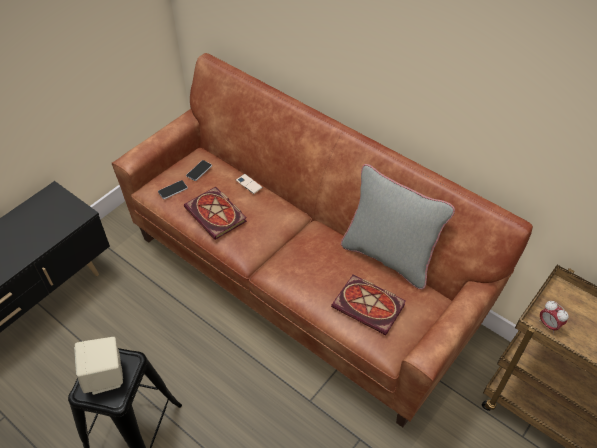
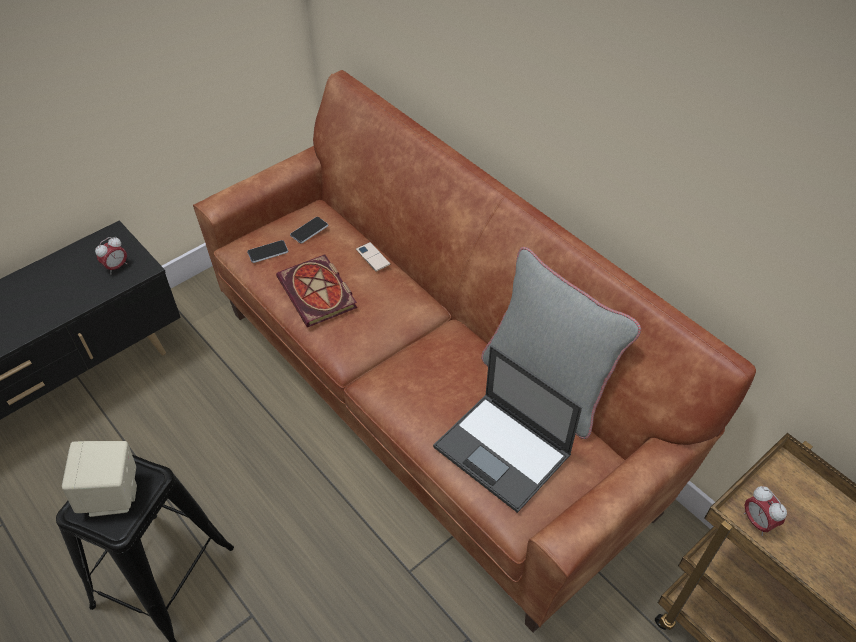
camera: 10 degrees right, 0 degrees up
(61, 215) = (116, 267): none -> alarm clock
(370, 306) = (503, 452): book -> laptop

